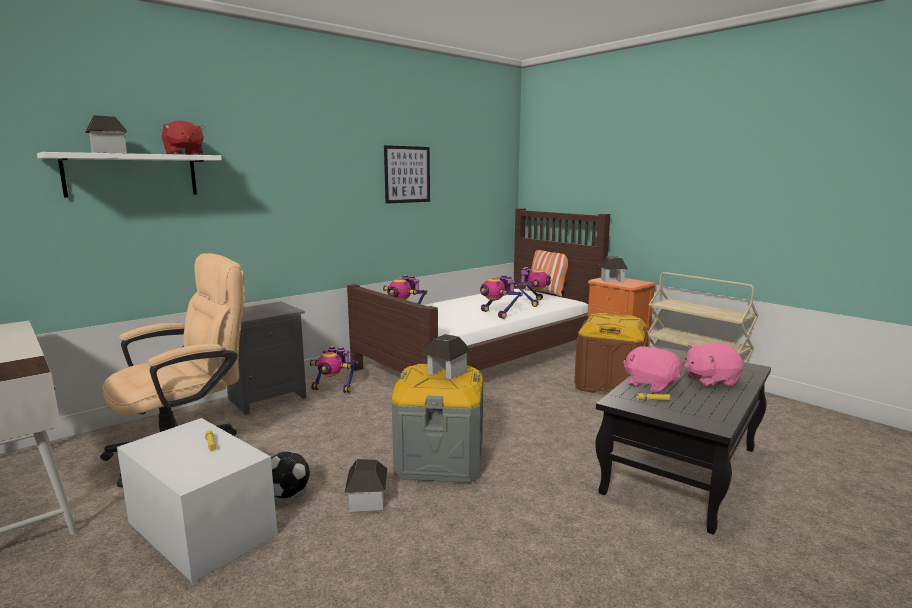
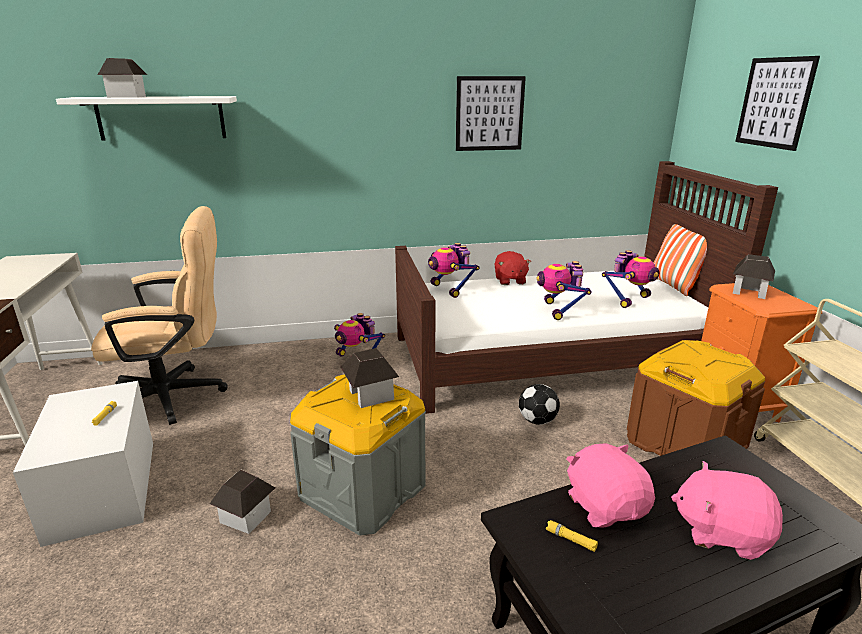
camera: 30 degrees right, 10 degrees up
(184, 154) = (201, 96): red plush toy -> red plush toy (510, 280)
(266, 398) = (290, 354): grey nightstand -> none
(288, 494) = (196, 477): football -> football (538, 421)
(594, 163) = (774, 102): none -> picture

